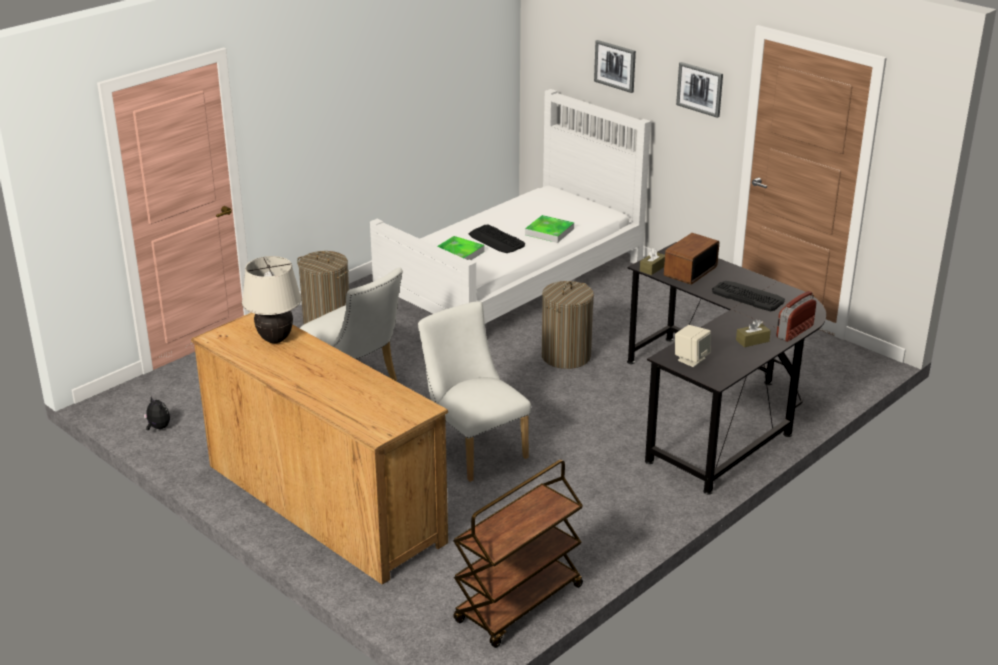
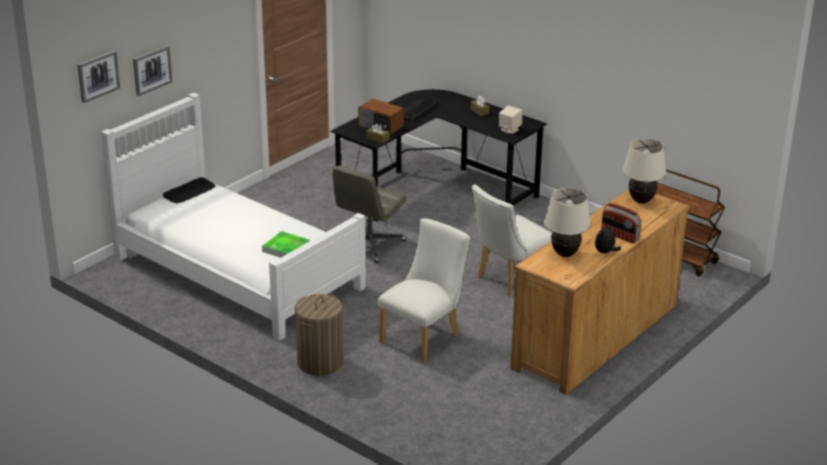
camera: 95 degrees left, 0 degrees up
(158, 428) = (516, 432): plush toy -> plush toy (605, 252)
(398, 409) = (641, 201): none -> beige table lamp
(496, 240) = (258, 232): keyboard -> keyboard (189, 191)
(549, 232) = (241, 209): tray -> none
(566, 356) = (369, 245): laundry basket -> grey office chair
(700, 89) = (221, 40): picture -> picture (98, 76)
(794, 332) = (464, 99): radio -> radio (619, 236)

